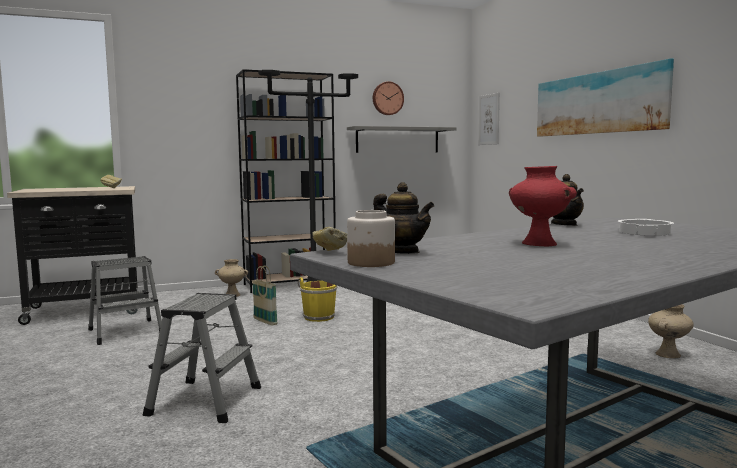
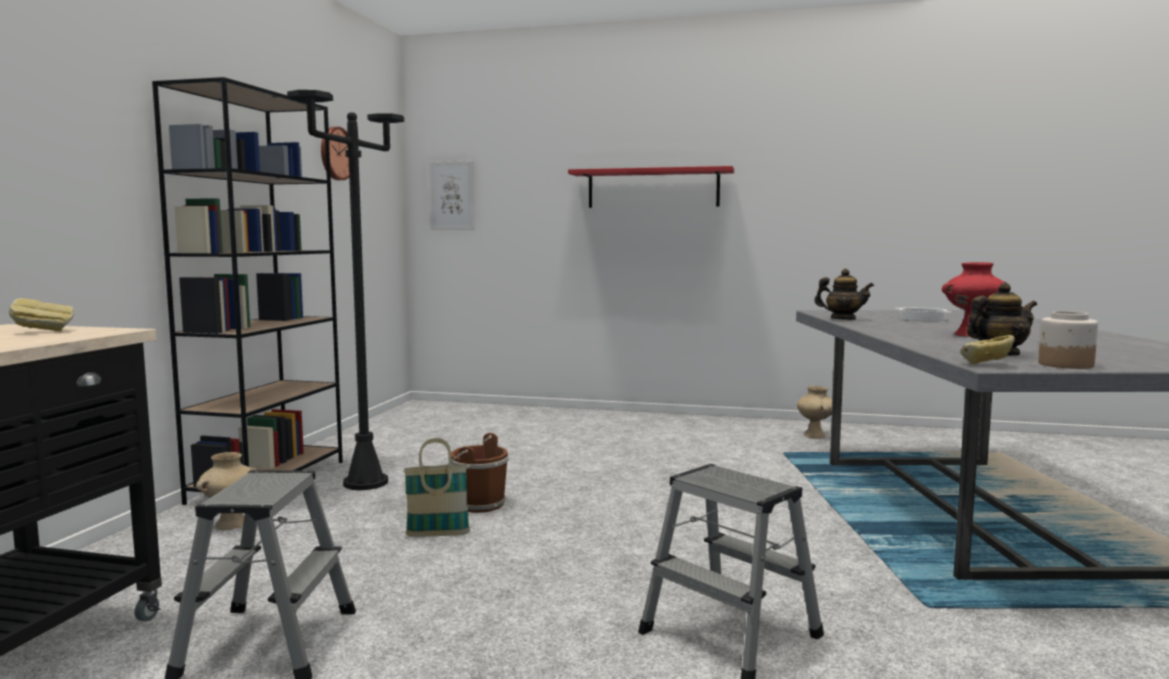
camera: 55 degrees left, 0 degrees up
(318, 317) = (477, 504): yellow bucket -> brown bucket
(397, 140) = (347, 220): grey shelf -> none
(598, 103) = (653, 188): picture -> red shelf

